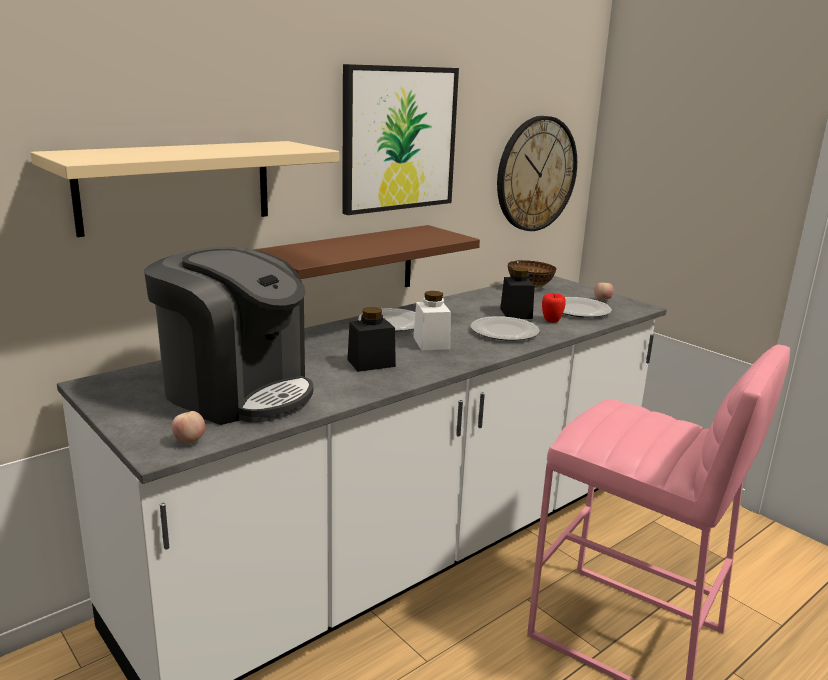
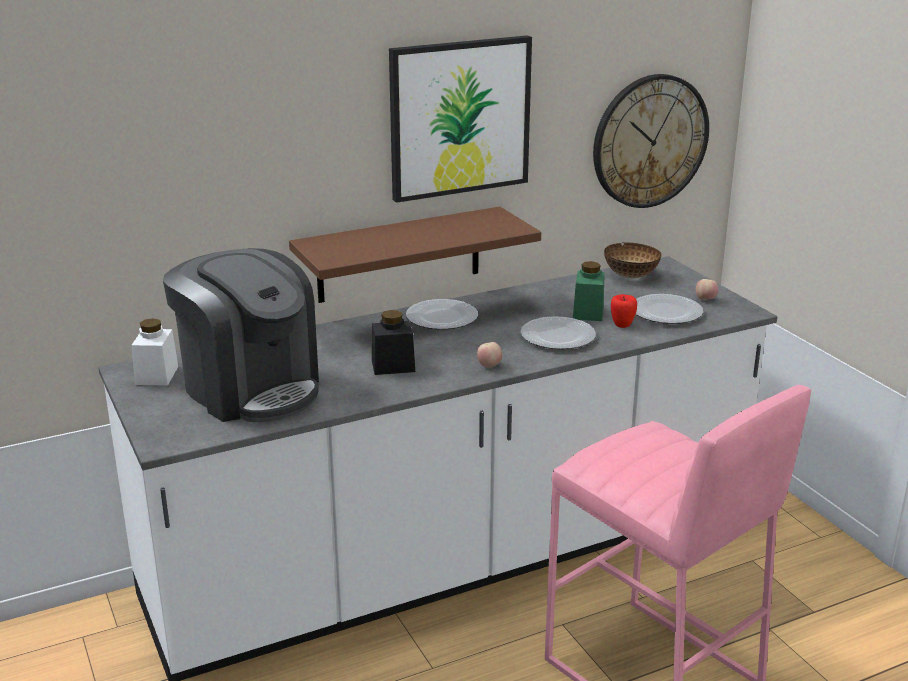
camera: 15 degrees right, 5 degrees up
(176, 186) = (210, 183): beige shelf -> none
(189, 441) = (190, 436): apple -> apple (489, 366)
(431, 343) = (469, 345): white jar -> white jar (157, 375)
(516, 313) = (588, 312): black jar -> green jar

